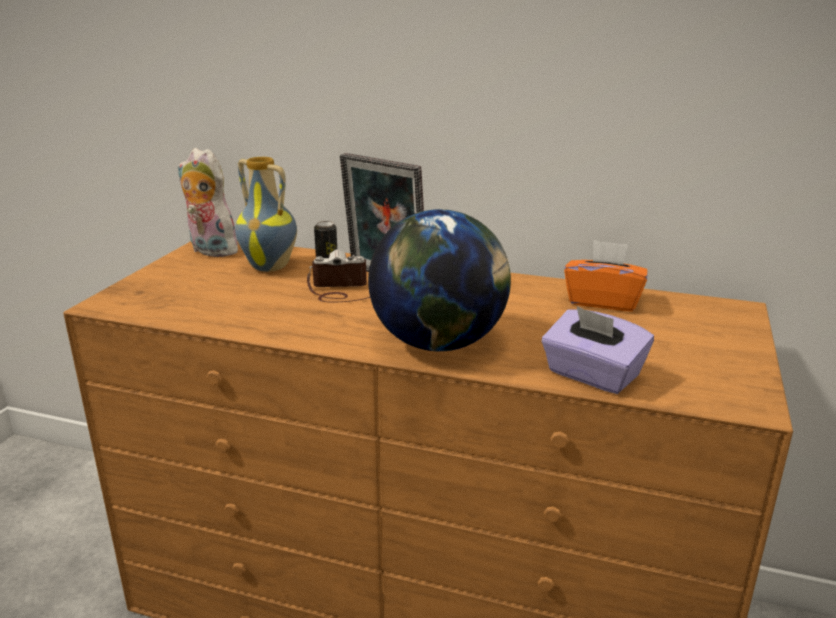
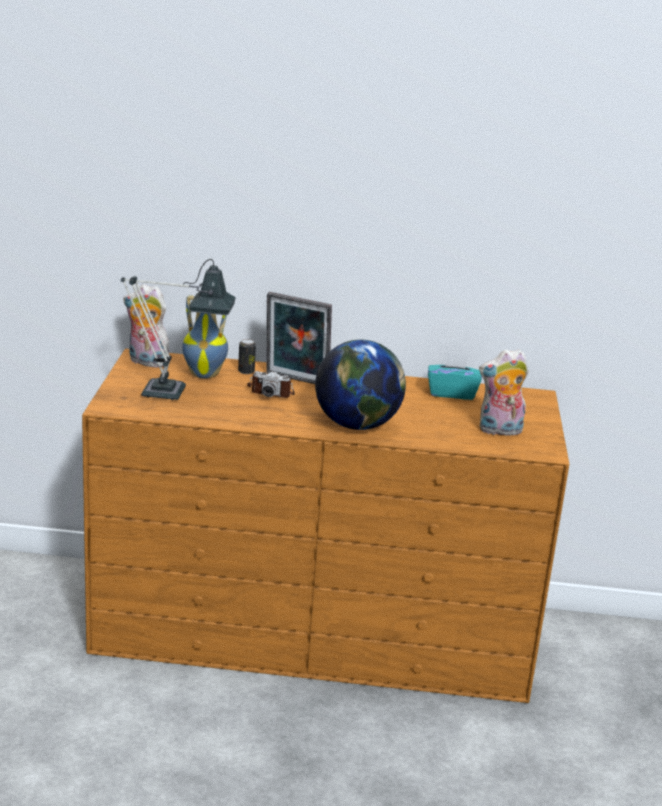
camera: 15 degrees left, 0 degrees up
(210, 289) = (175, 393): none -> table lamp
(342, 291) = (271, 392): camera -> camera turned 150 degrees counterclockwise
(592, 375) = (457, 440): purple tissue box -> none
(603, 301) = (452, 393): orange tissue box -> turquoise tissue box
(668, 363) = (499, 431): none -> plush toy

